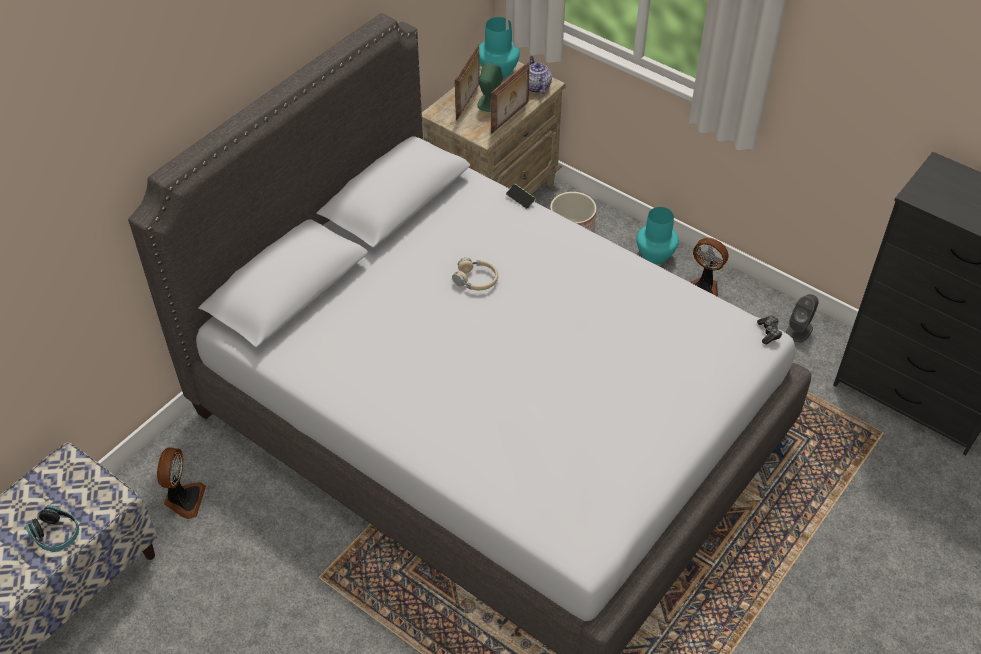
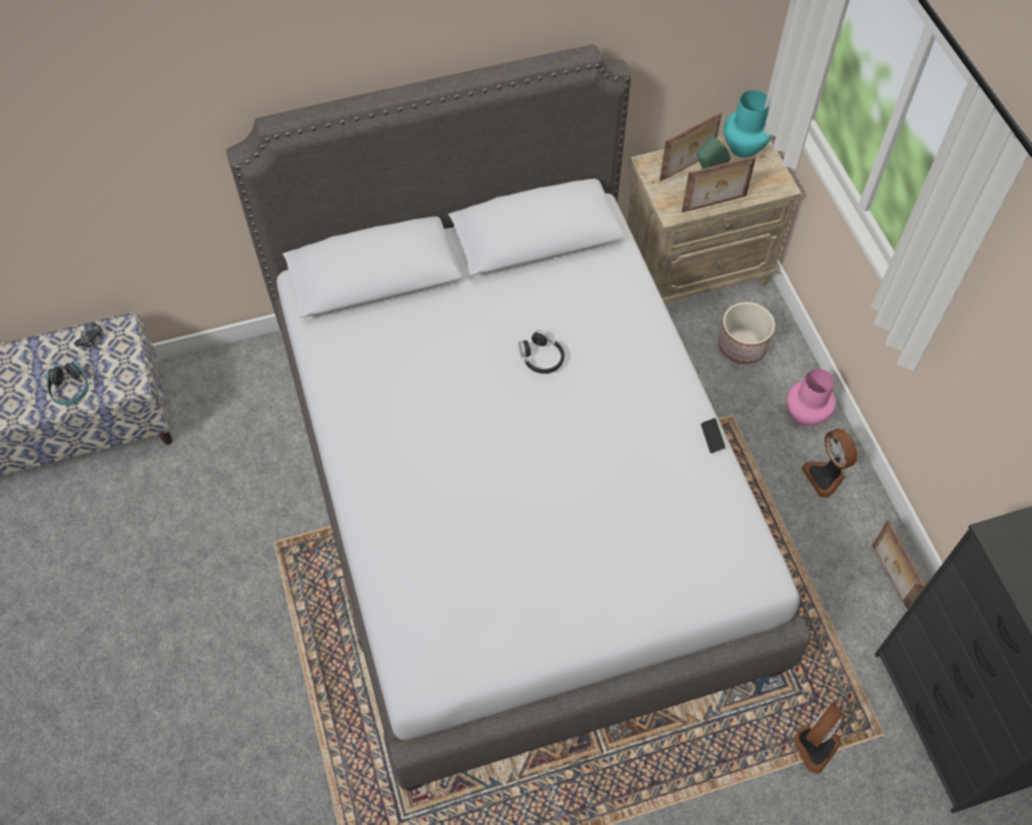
camera: 35 degrees right, 10 degrees up
(183, 499) = (225, 408): fan -> fan (813, 745)
(476, 280) = (541, 358): beige headphones -> black headphones
(520, 199) = (650, 297): phone -> phone (712, 438)
(536, 86) = (768, 183): teapot -> none
(655, 255) = (806, 414): turquoise vase -> pink vase
(769, 332) = (774, 576): game controller -> game controller (91, 338)
(799, 330) = (888, 577): grey speaker -> picture frame

